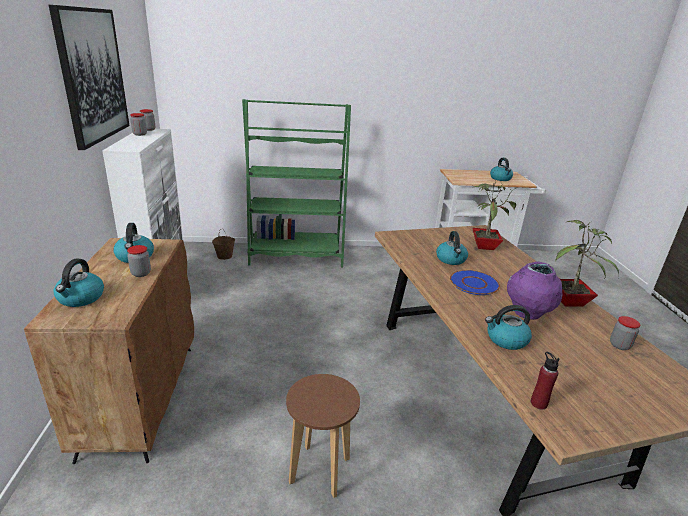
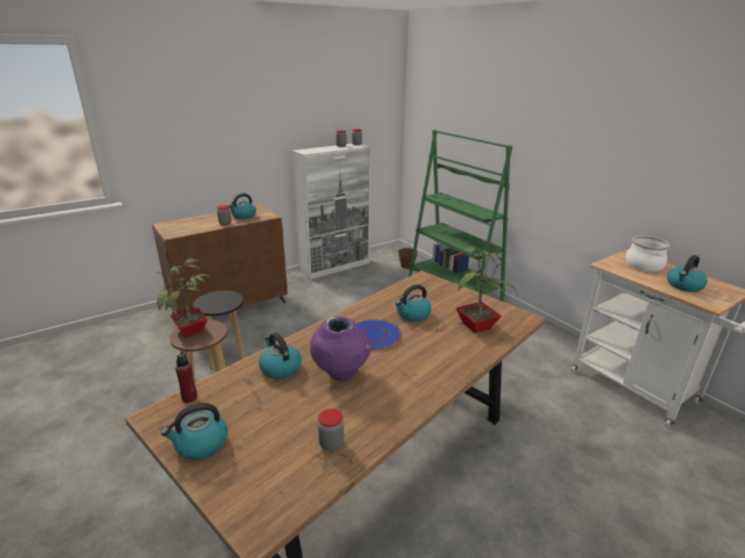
camera: 60 degrees right, 0 degrees up
(81, 298) = (187, 222): kettle -> kettle (201, 444)
(92, 75) = (300, 100): picture -> none
(257, 434) = (226, 357): none -> black stool
(467, 174) = (643, 265): none -> cooking pot
(570, 301) = (404, 400): potted plant -> potted plant (191, 331)

